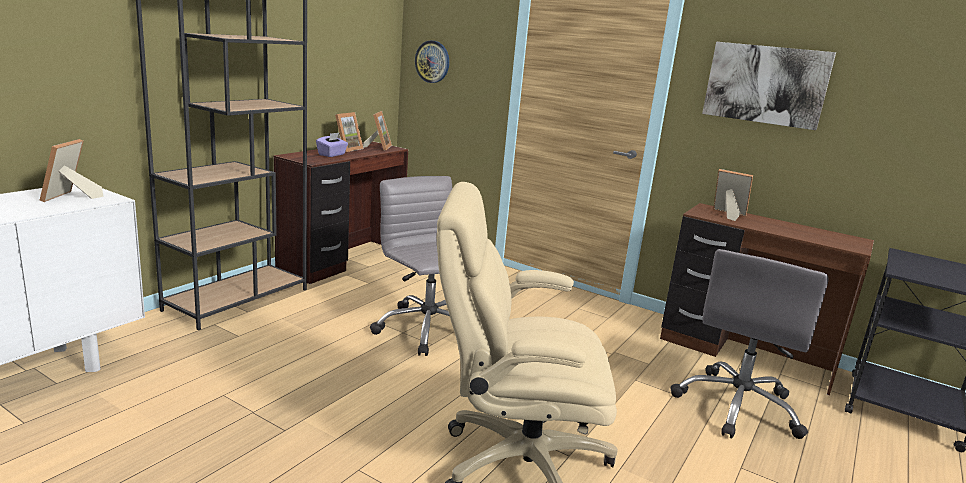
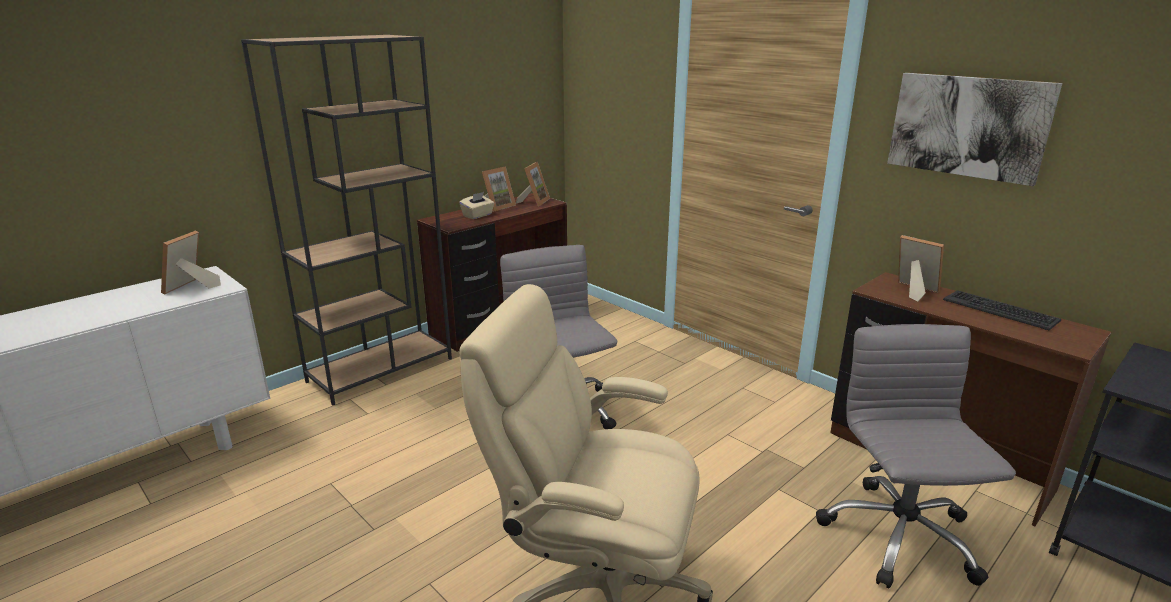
camera: 15 degrees right, 5 degrees up
(332, 154) = (478, 215): purple tissue box -> beige tissue box
(432, 61) = (593, 102): wall clock -> none
(737, 407) = (898, 535): grey office chair -> grey office chair turned 135 degrees clockwise
(794, 227) = (1000, 310): none -> keyboard

